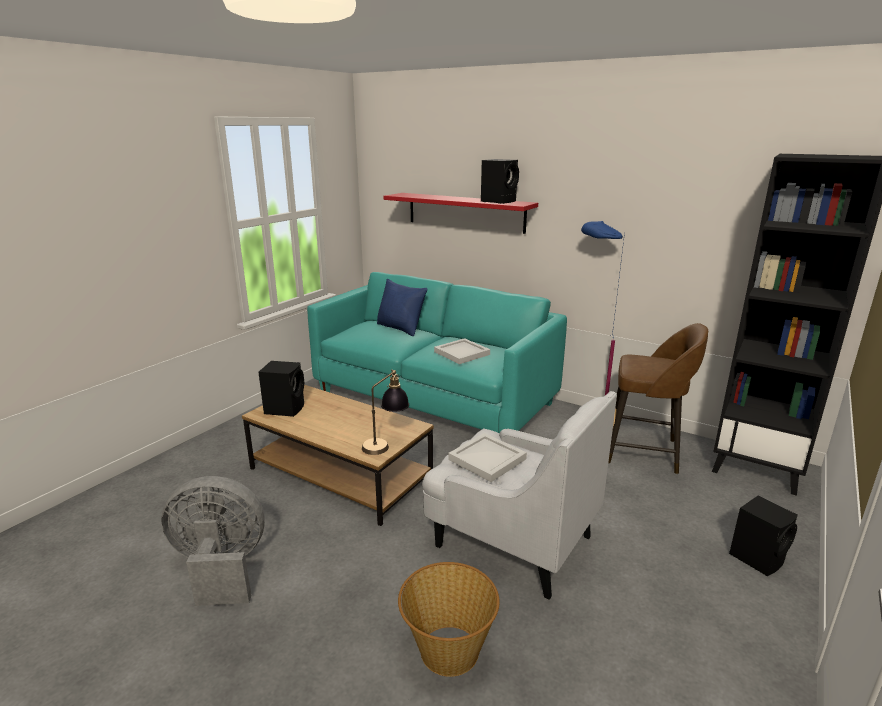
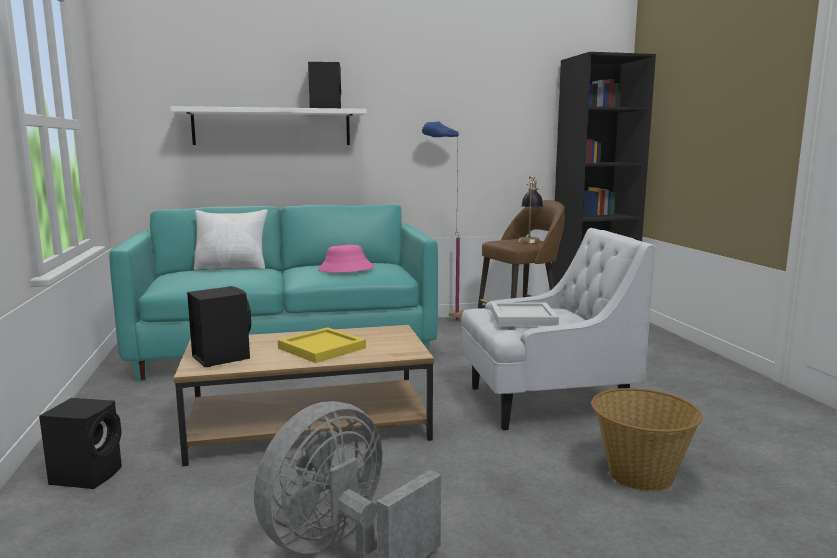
camera: 45 degrees left, 10 degrees down
(342, 424) = (322, 347): none -> yellow tray
(386, 444) = (402, 345): table lamp -> table lamp (530, 240)
(400, 328) = (232, 268): blue pillow -> white pillow
(461, 353) = (345, 269): white tray -> pink hat
(465, 212) = (272, 127): red shelf -> white shelf
(758, 557) = (673, 353): black speaker -> black speaker (88, 475)

